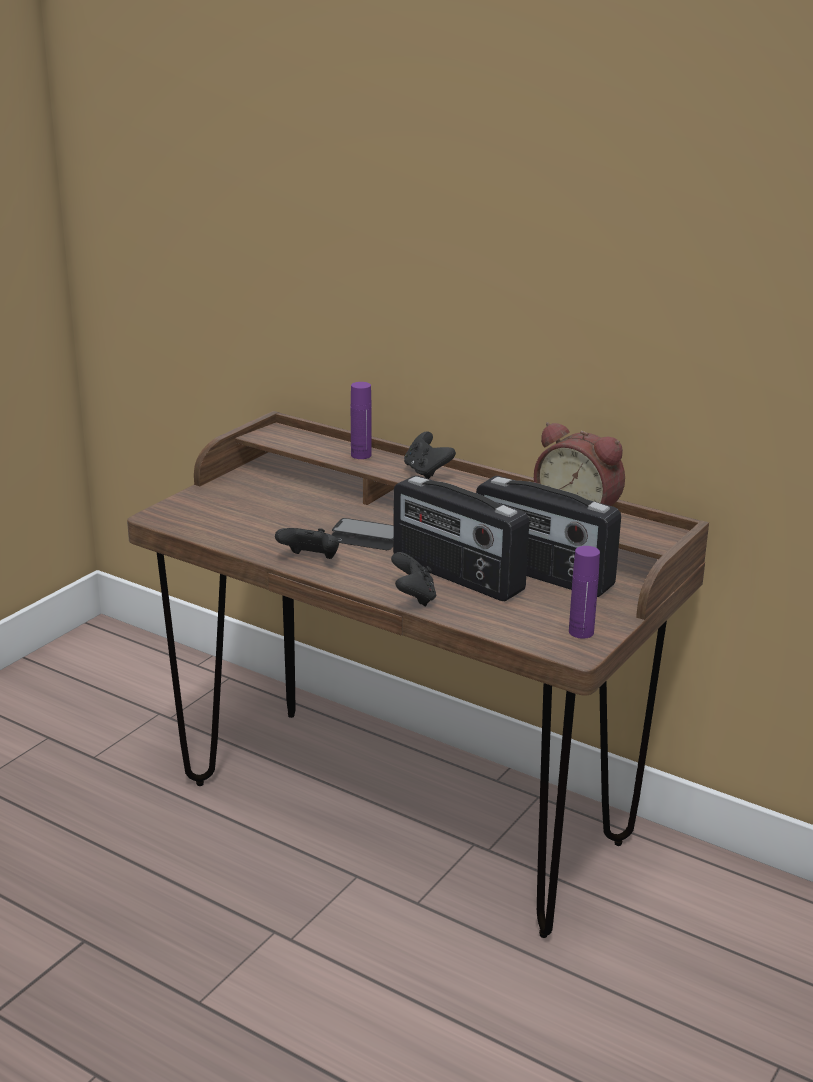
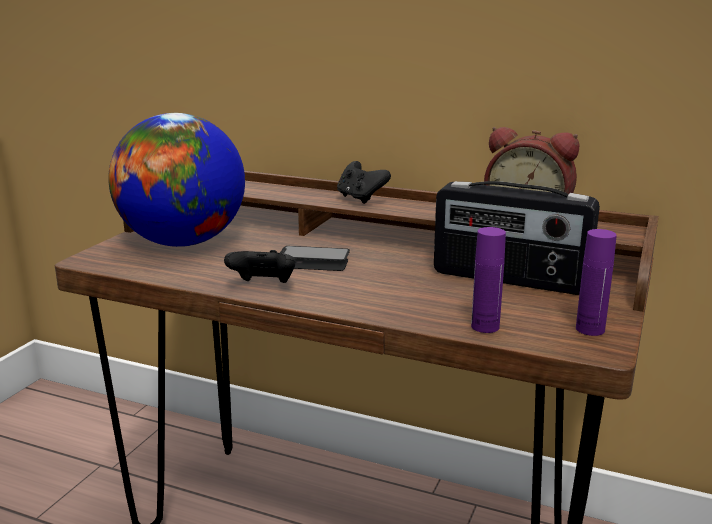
camera: 10 degrees left, 5 degrees down
(248, 503) = (183, 242): none -> globe
(361, 455) = (290, 191): purple bottle -> purple bottle (485, 326)
(413, 597) = (390, 311): black game controller -> none
(456, 576) = (424, 288): radio -> none

